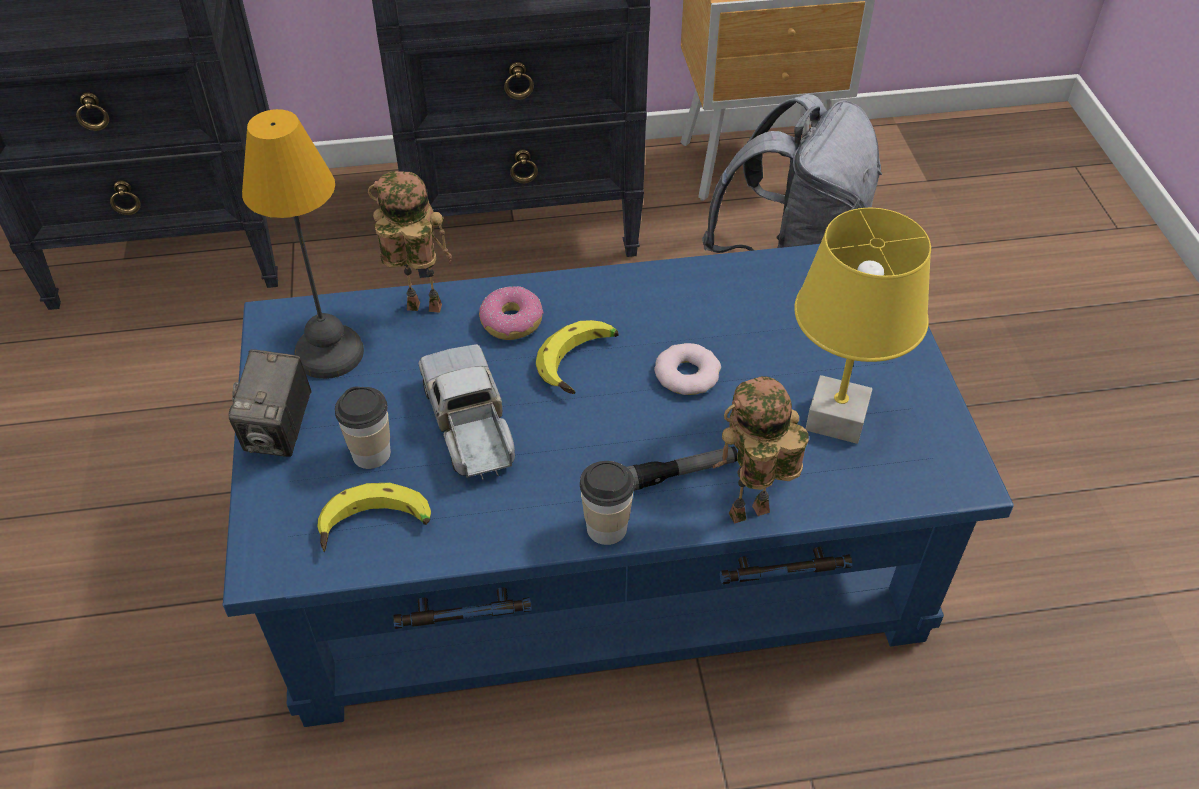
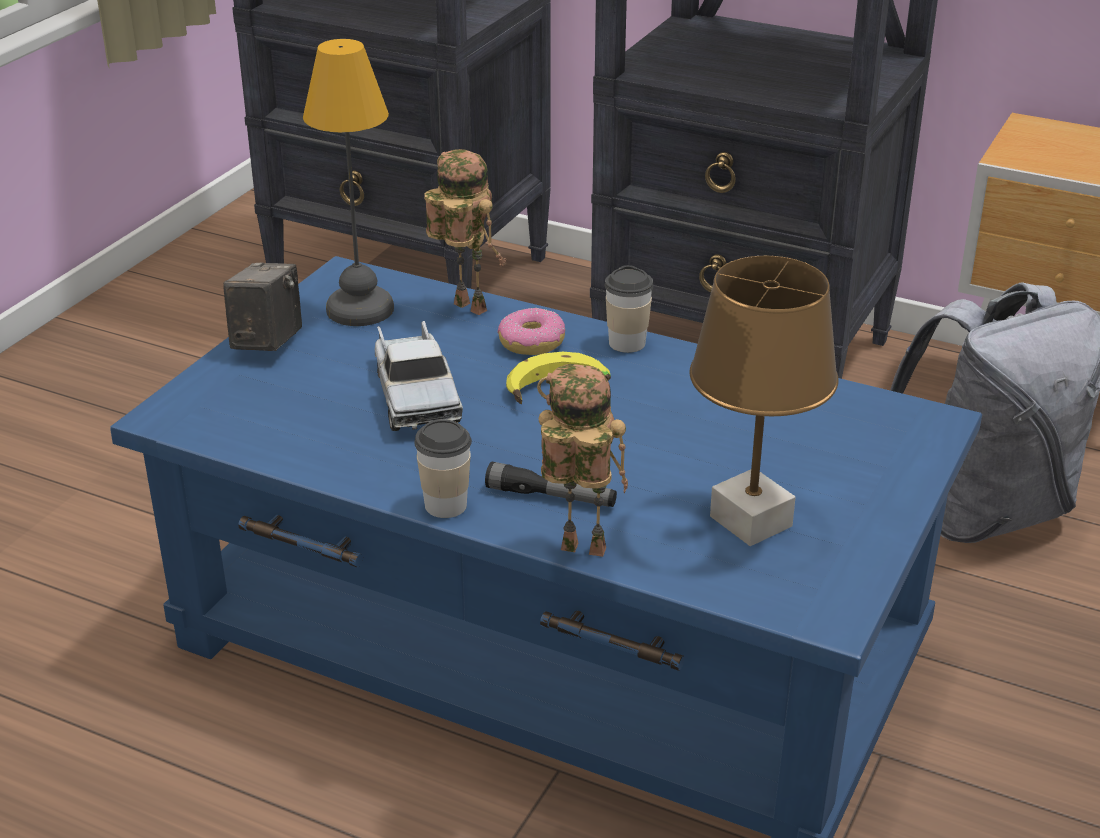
camera: 35 degrees right, 15 degrees down
(280, 431) = (267, 342): camera -> camera turned 150 degrees clockwise
(371, 454) = (317, 382): cup -> cup (627, 343)
(375, 528) = (266, 428): banana -> none
(470, 425) = (415, 395): toy truck -> toy truck turned 150 degrees clockwise
(687, 374) = (645, 435): donut -> none
(835, 420) = (749, 521): yellow table lamp -> brown table lamp

